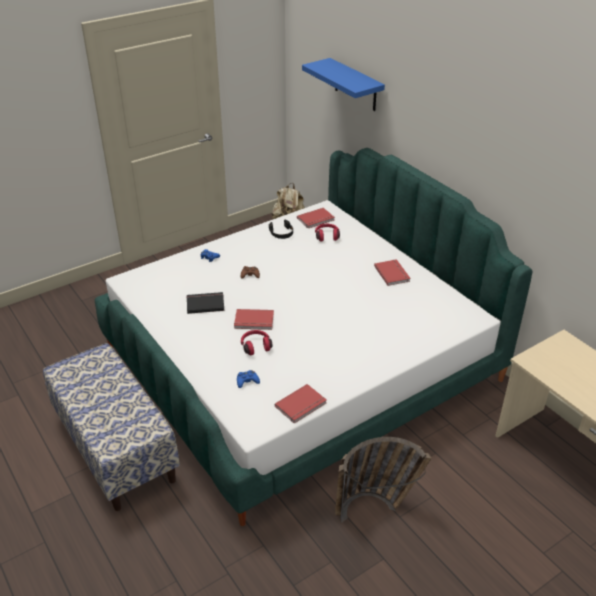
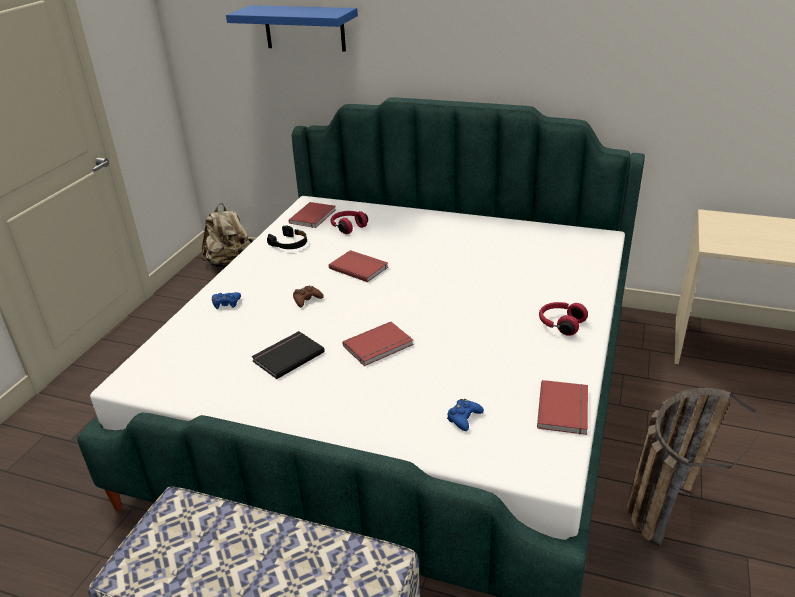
camera: 35 degrees left, 5 degrees down
(255, 346) = (419, 372): red headphones -> red headphones (560, 324)
(393, 273) = (467, 233): red book -> red book (359, 267)

